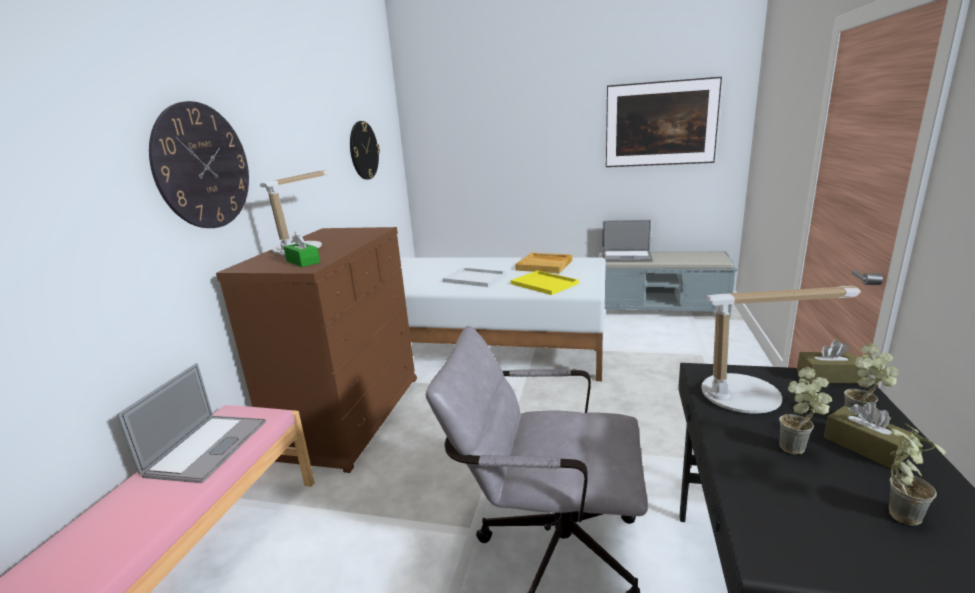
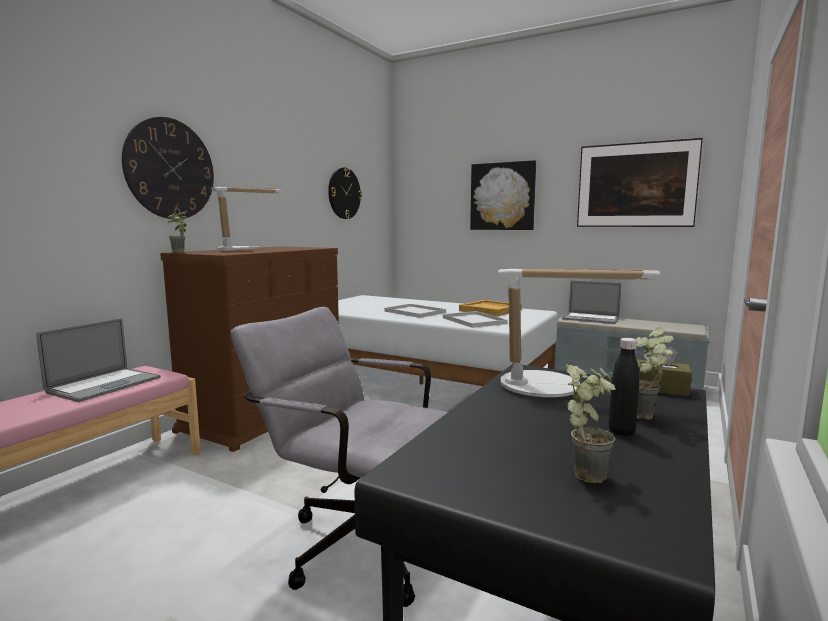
camera: 15 degrees right, 10 degrees down
(303, 262) = (228, 252): green tissue box -> none
(527, 139) = (502, 196): none -> picture
(545, 284) = (475, 321): yellow tray -> white tray
(800, 451) = (544, 424): potted plant -> potted plant (178, 252)
(864, 446) = (621, 432): brown tissue box -> black bottle

